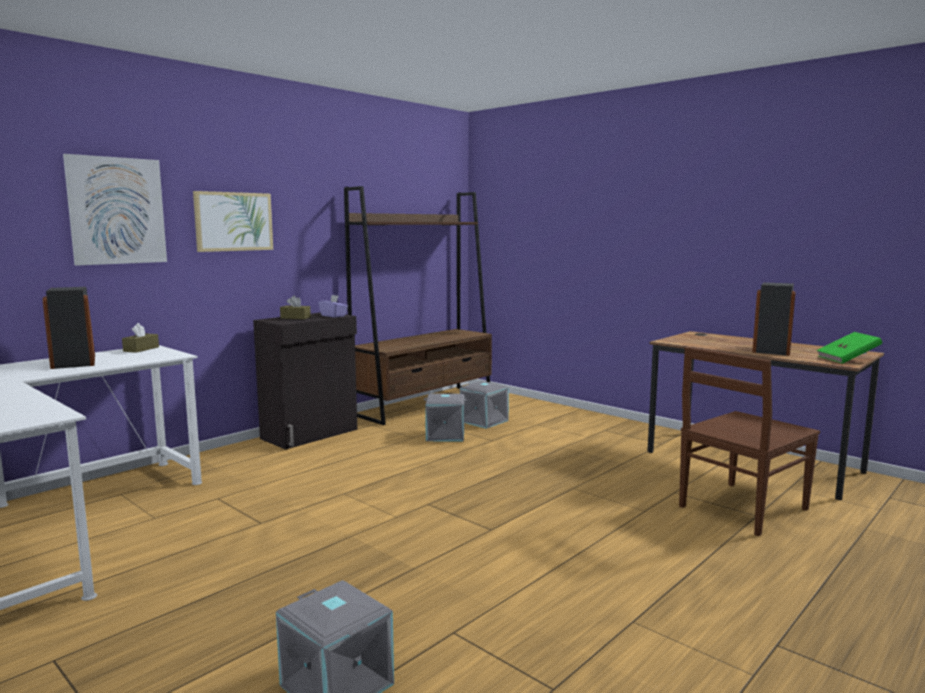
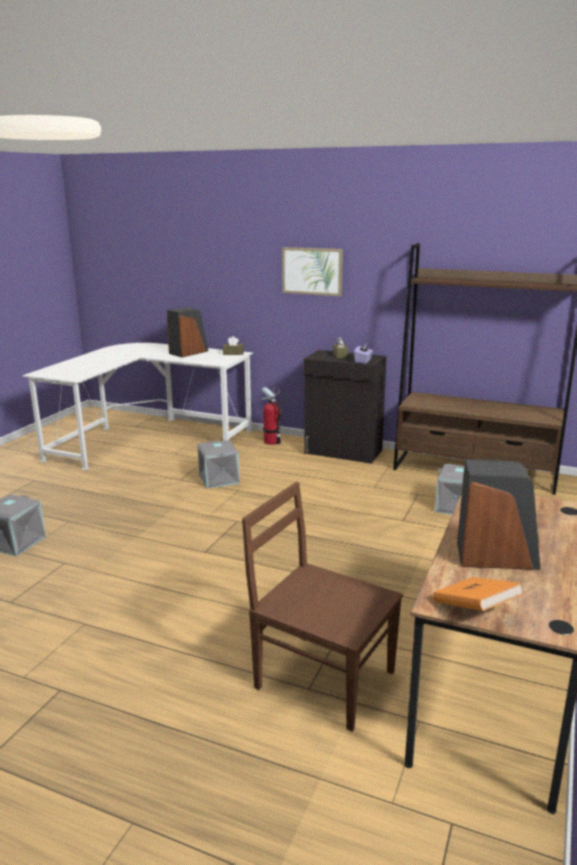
camera: 70 degrees right, 10 degrees up
(116, 211) = (235, 260): picture -> none
(222, 458) = (272, 441): none -> fire extinguisher
(445, 435) = (395, 498): grey storage box -> grey storage box (219, 479)
(847, 359) = (475, 609): green book -> orange book

